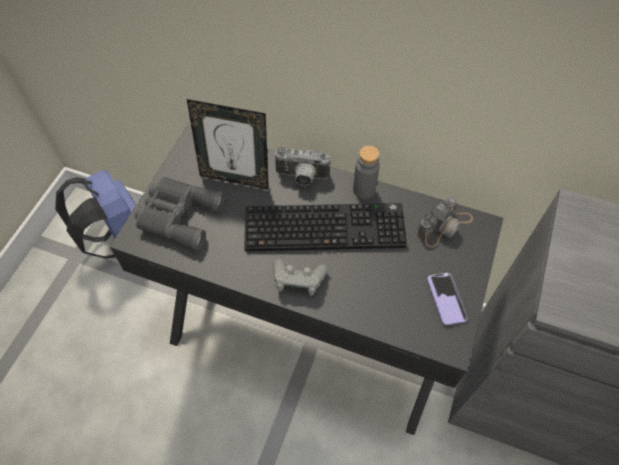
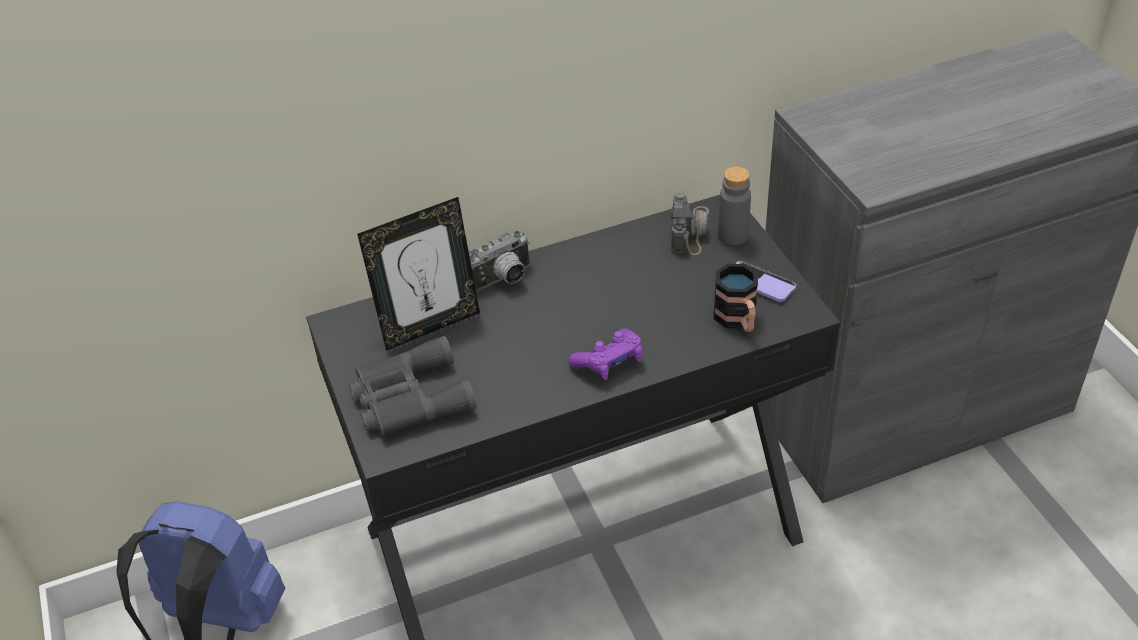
camera: 40 degrees left, 15 degrees down
(298, 280) = (609, 363): grey game controller -> purple game controller
(326, 226) = (580, 303): keyboard -> none
(364, 190) = (578, 250): grey bottle -> grey bottle (733, 235)
(403, 314) = (738, 320): none -> mug

